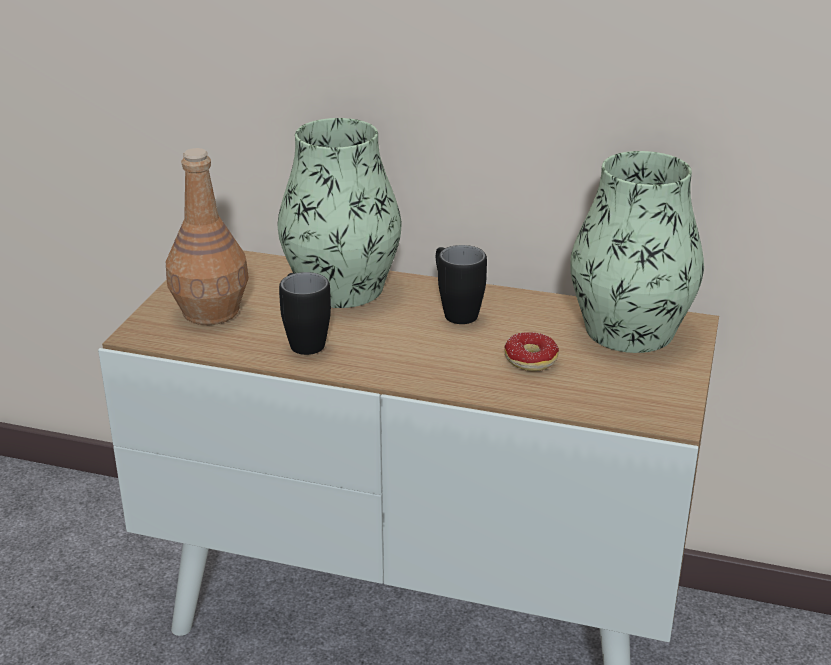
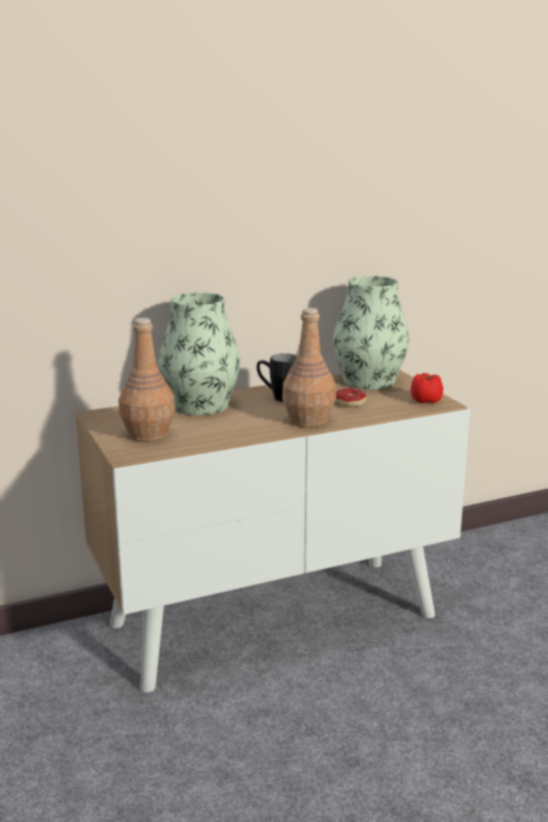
camera: 40 degrees left, 10 degrees down
(303, 340) = (225, 429): black mug -> none
(426, 369) = (309, 420): none -> brown bottle
(651, 402) = (426, 401): none -> tomato

